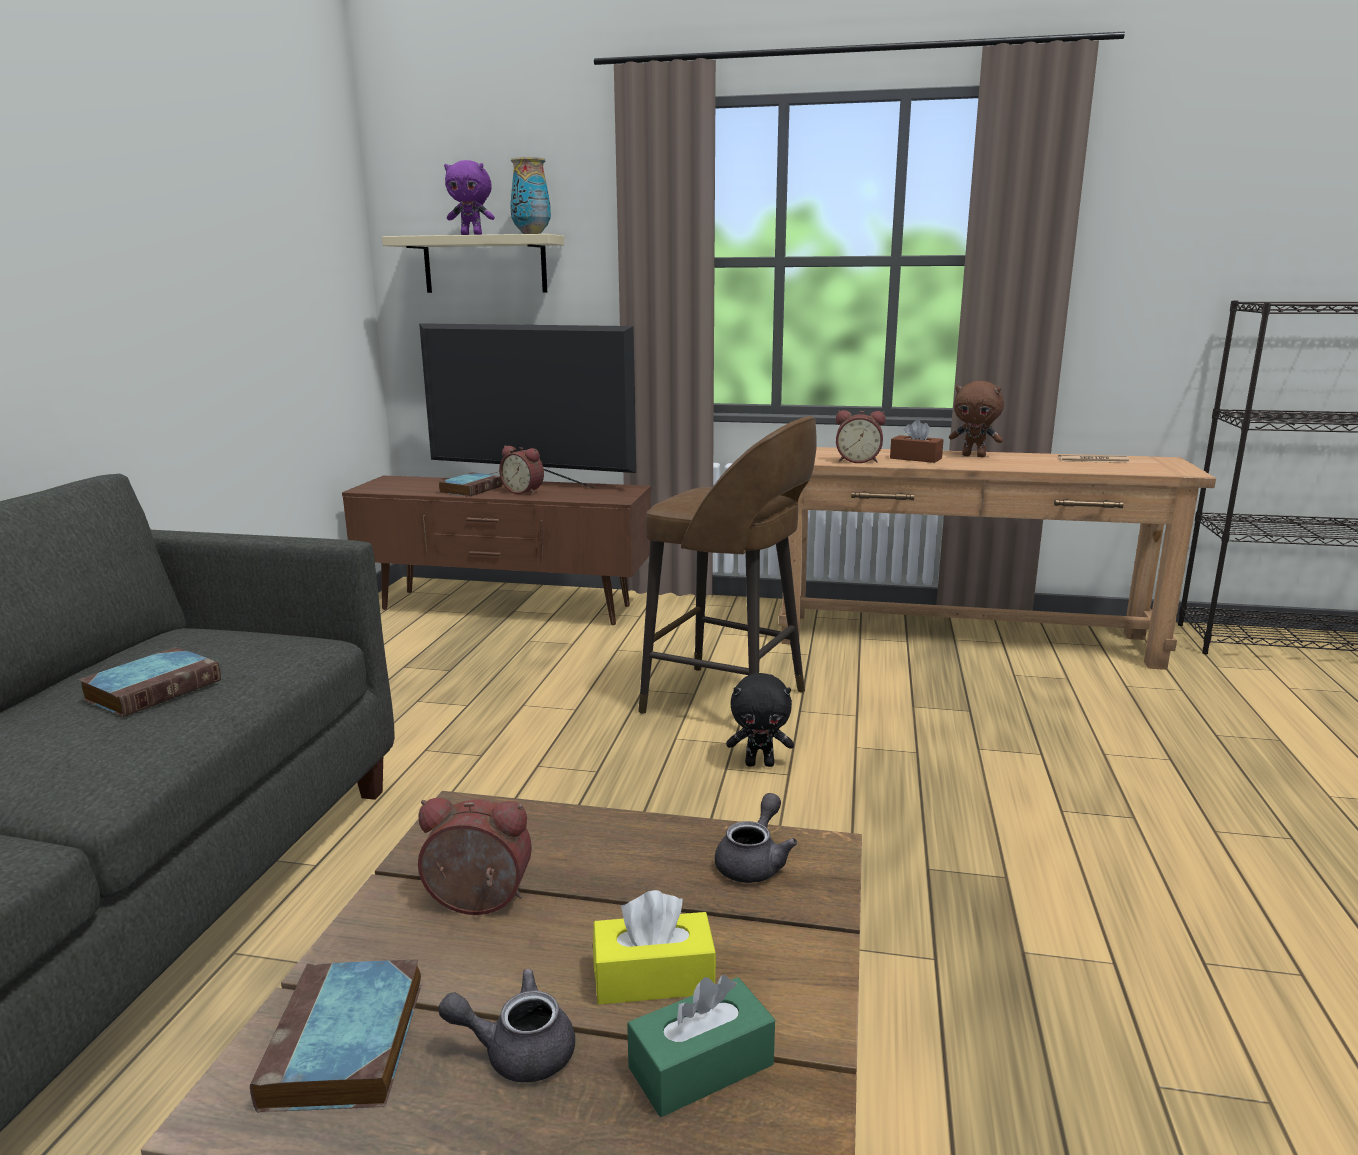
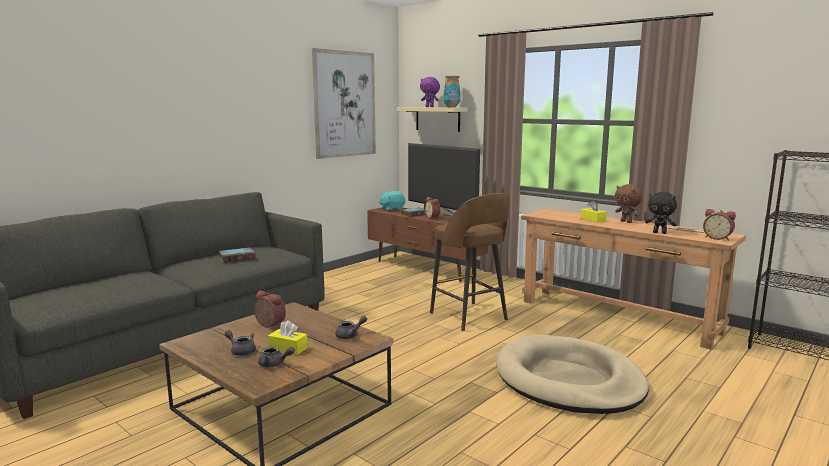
camera: 30 degrees right, 5 degrees down
(265, 222) = (344, 104): none -> picture
(345, 1047) = (210, 340): book -> none
(400, 483) = (392, 209): none -> turquoise plush toy
(701, 1066) = (274, 364): green tissue box -> grey teapot
(760, 763) = (453, 338): black plush toy -> black plush toy (660, 233)
(858, 461) = (562, 218): alarm clock -> alarm clock (717, 238)
(915, 458) = (593, 220): brown tissue box -> yellow tissue box
(1076, 801) = (568, 380): none -> beige dog bed

